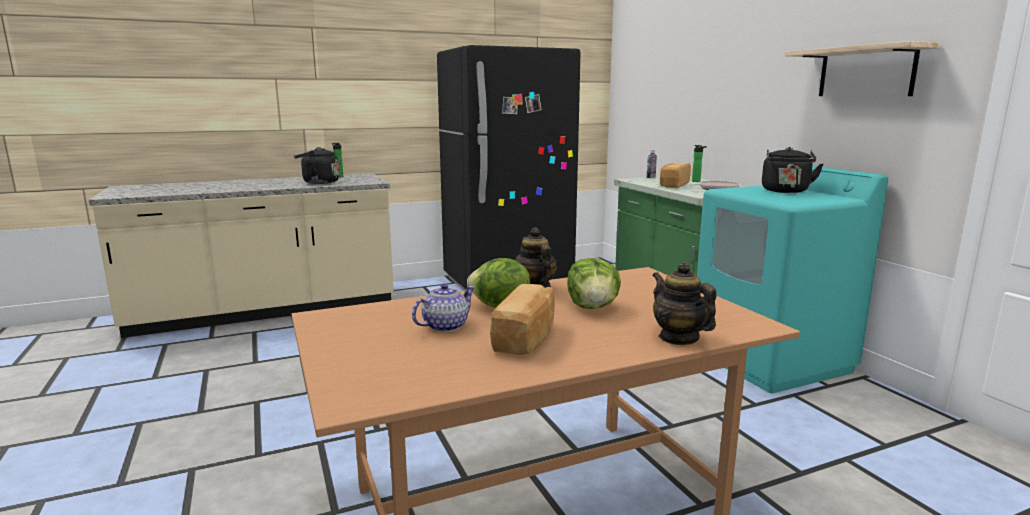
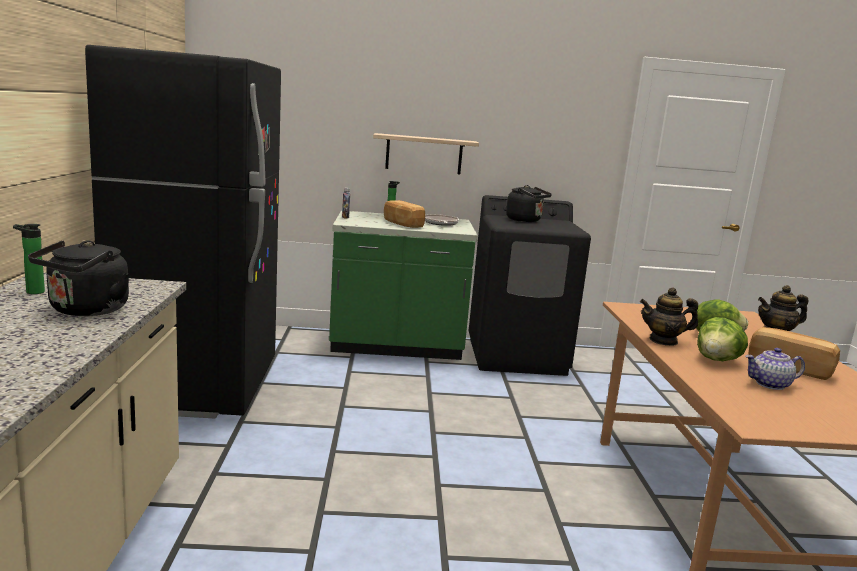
camera: 70 degrees left, 0 degrees up
(444, 326) = (770, 384): teapot -> teapot turned 75 degrees counterclockwise
(771, 361) = (517, 356): turquoise washing machine -> black washing machine
(866, 72) = (547, 127): shelf -> shelf (424, 154)

